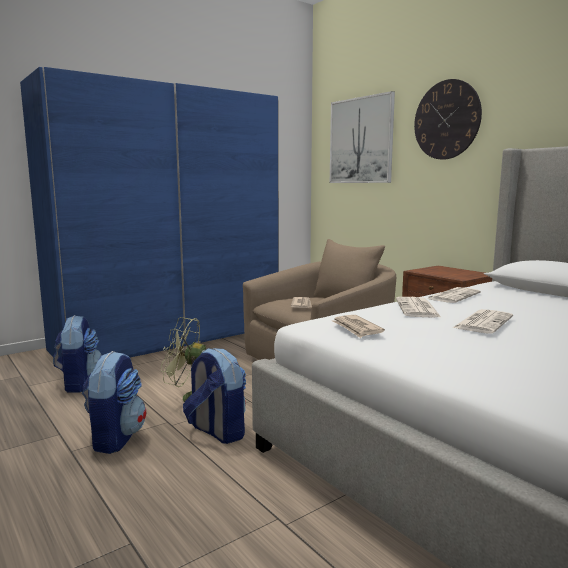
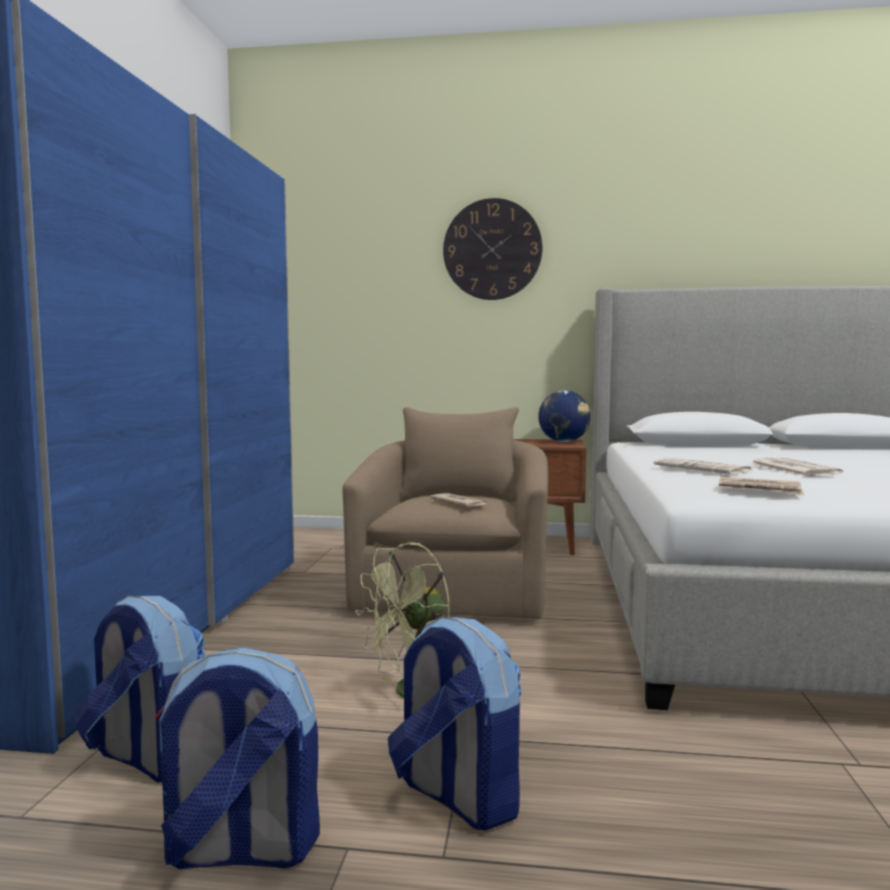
camera: 45 degrees left, 5 degrees down
(217, 431) = (556, 716): backpack -> backpack (239, 850)
(361, 140) = (344, 269): picture -> none
(453, 296) = (661, 456): newspaper -> none
(472, 274) = (564, 442): none -> globe

